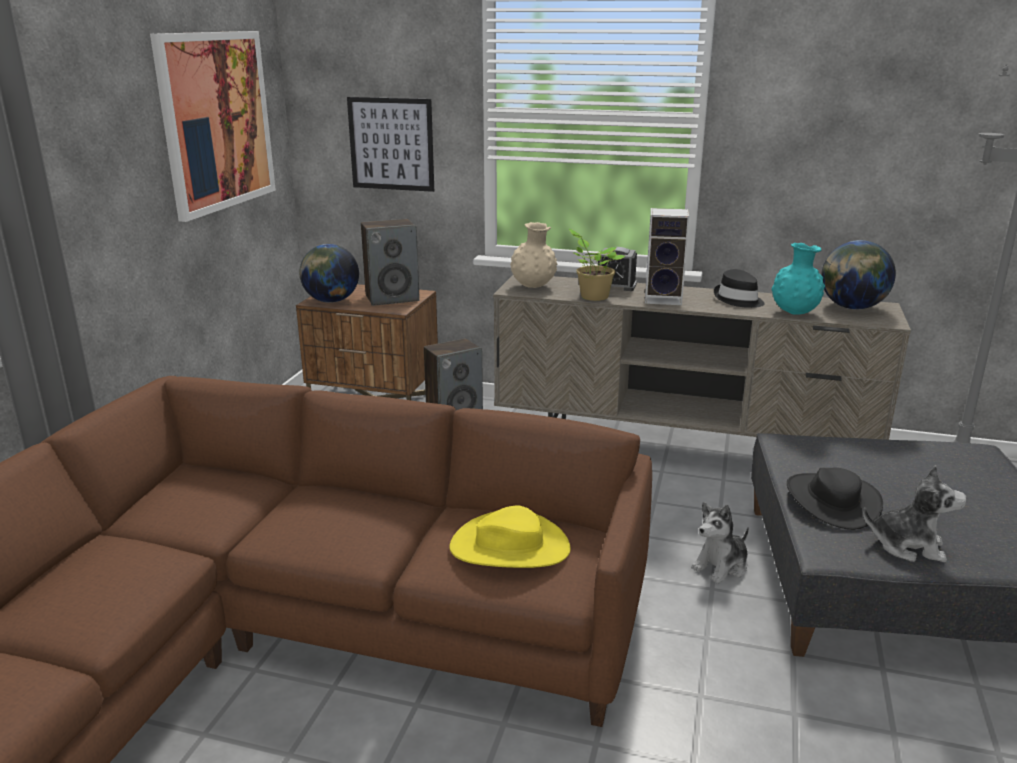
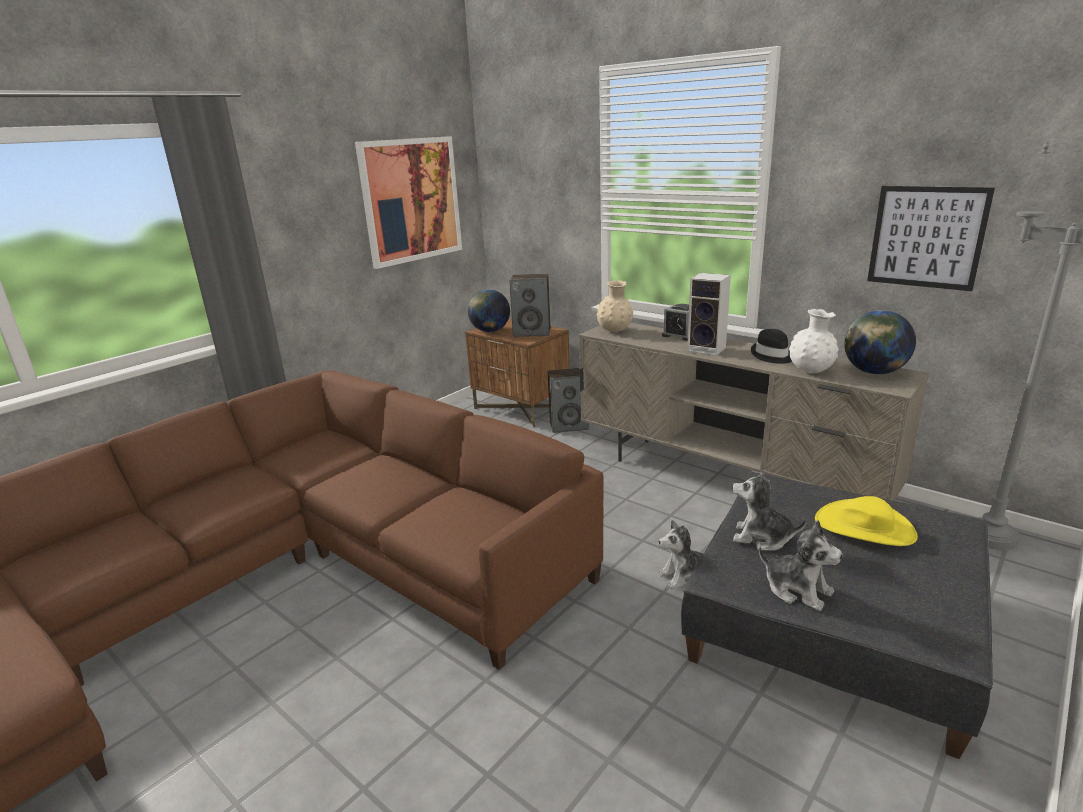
camera: 25 degrees right, 0 degrees up
(391, 144) = (541, 217): picture -> picture (926, 237)
(510, 547) = (465, 520): yellow hat -> yellow hat (864, 527)
(592, 296) = (651, 342): potted plant -> none
(794, 313) = (811, 371): turquoise vase -> white vase
(832, 501) = (762, 538): black hat -> plush toy

